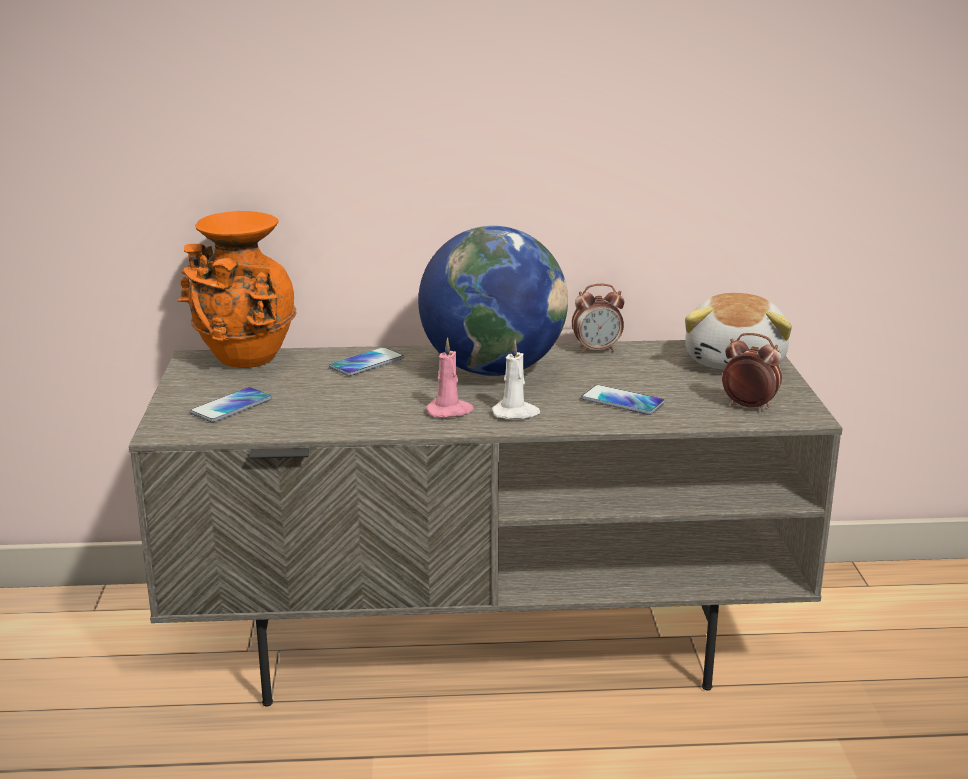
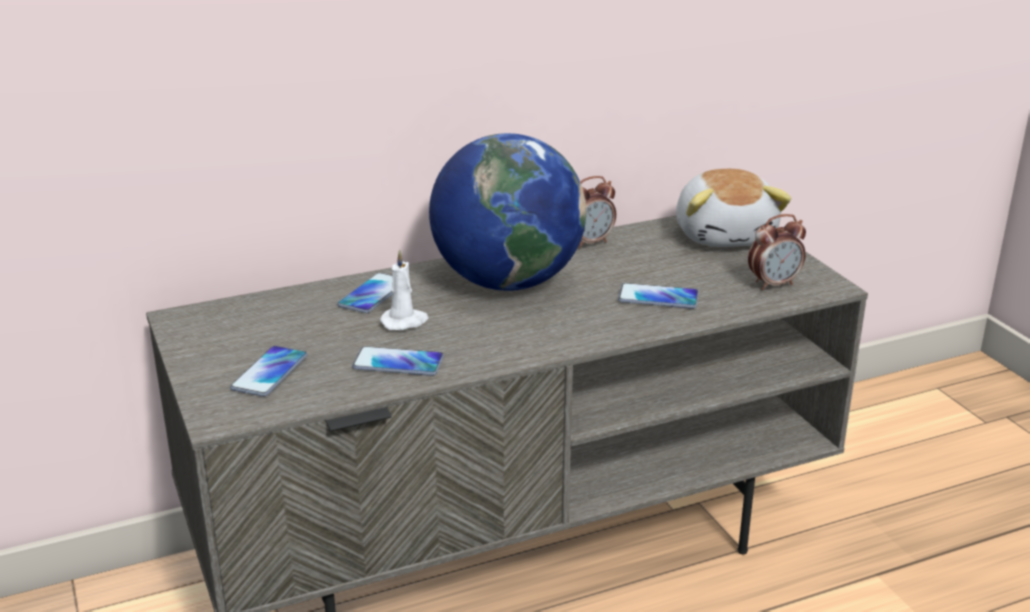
camera: 20 degrees left, 5 degrees up
(244, 361) = (237, 313): orange vase -> none
(342, 416) = (398, 363): none -> phone
(450, 411) = (503, 337): pink candle -> none
(516, 413) = (569, 328): white candle -> white candle (405, 322)
(748, 407) = (774, 284): alarm clock -> alarm clock turned 150 degrees clockwise

